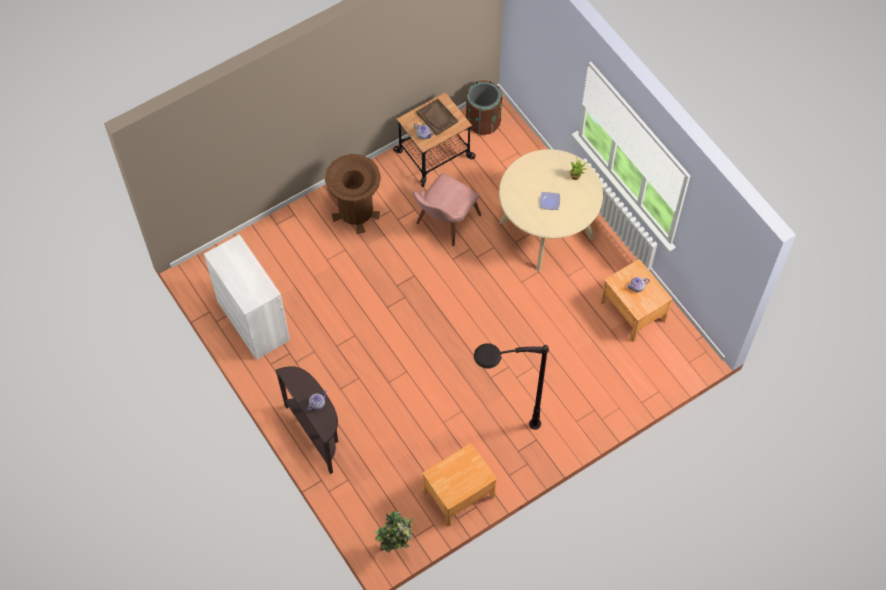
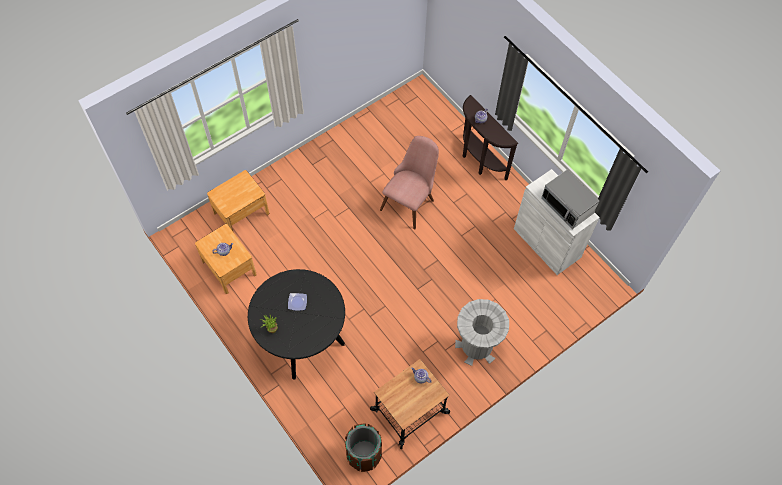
camera: 175 degrees right, 0 degrees up
(237, 267) = (567, 206): none -> microwave
(356, 212) = (476, 346): brown trash can -> grey trash can
(395, 546) = (411, 92): potted plant -> none
(437, 117) = (408, 398): brown tray -> none
(443, 224) = (395, 338): pink chair -> pink chair (410, 200)
(459, 493) = (369, 126): brown nightstand -> brown nightstand (241, 213)
(497, 431) = (342, 169): black floor lamp -> none
(546, 230) = (301, 338): beige dining table -> black dining table

